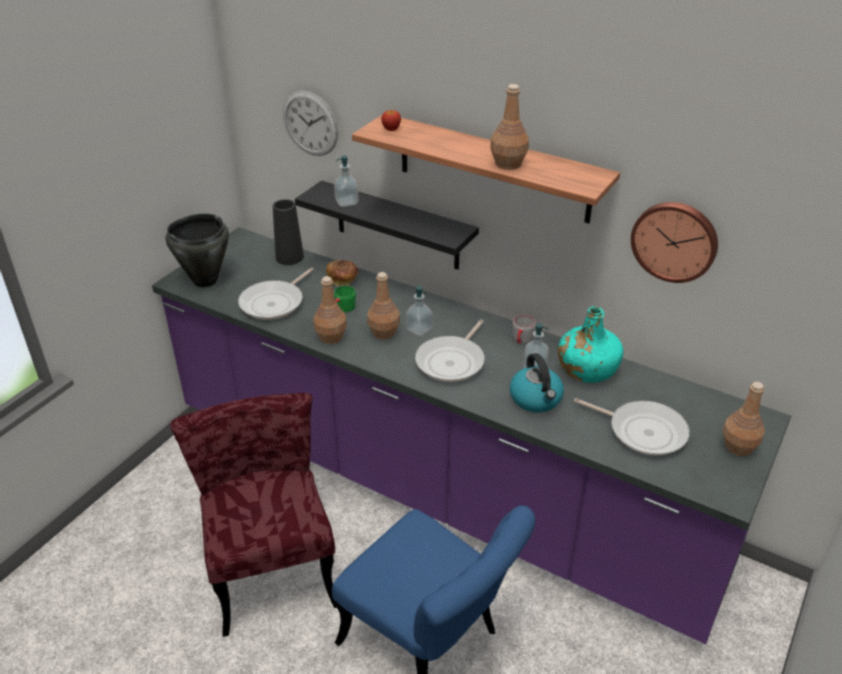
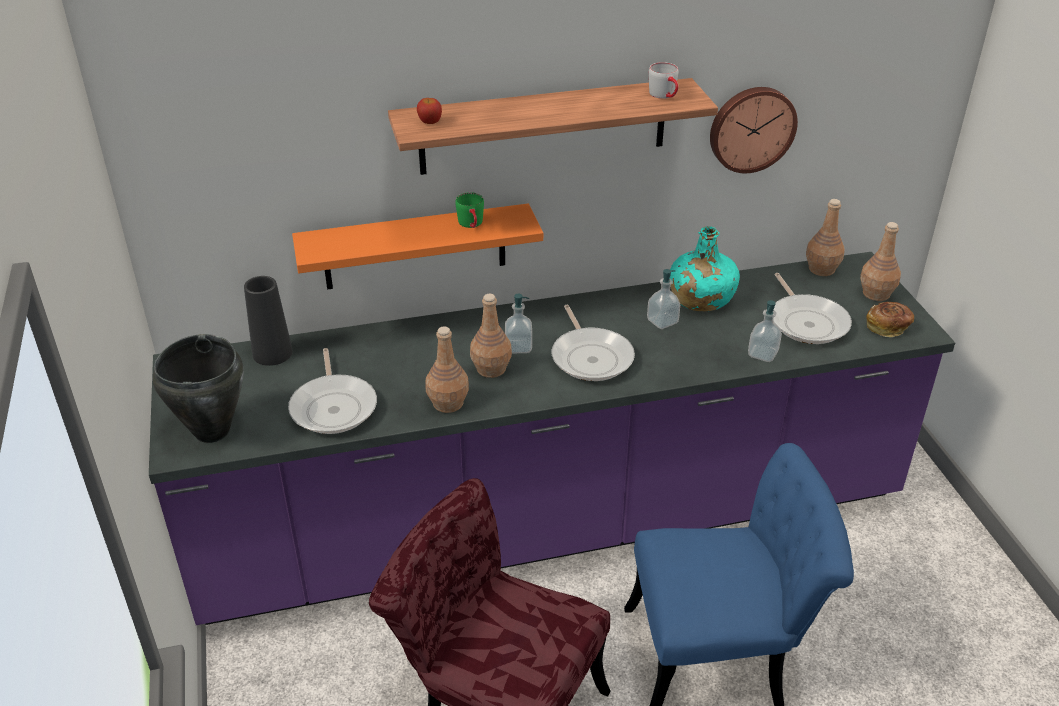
camera: 45 degrees left, 0 degrees up
(310, 123) = (269, 162): wall clock -> none
(343, 280) = (369, 343): bread -> bread (887, 327)
(343, 309) = (417, 371): green mug -> green mug (472, 224)
(347, 202) = (362, 241): soap dispenser -> soap dispenser (762, 354)
(397, 226) = (415, 247): black shelf -> orange shelf
(507, 164) = (597, 108): brown bottle -> brown bottle (821, 269)
(521, 340) = (617, 305): grey mug -> grey mug (665, 96)
(536, 399) = (702, 346): kettle -> none
(643, 431) = (807, 322): frying pan -> frying pan turned 90 degrees clockwise

